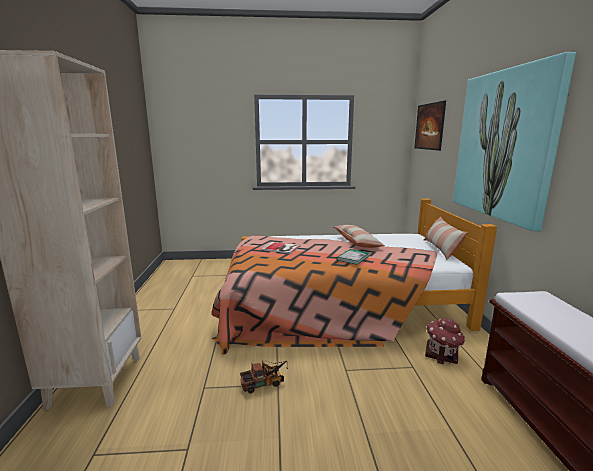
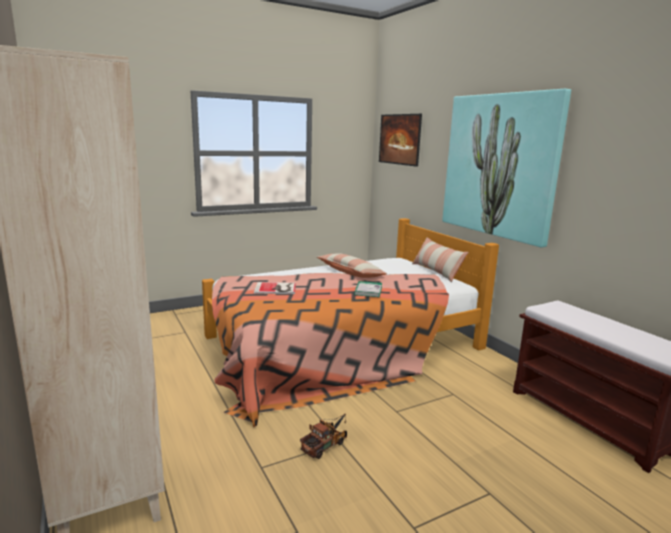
camera: 25 degrees left, 0 degrees up
(442, 354) = (469, 376): toy house -> none

